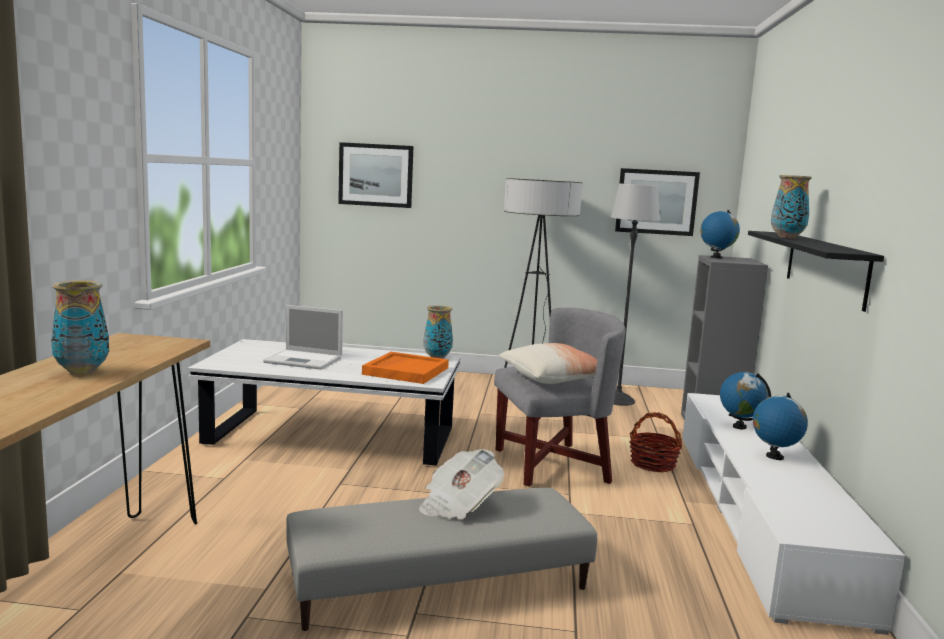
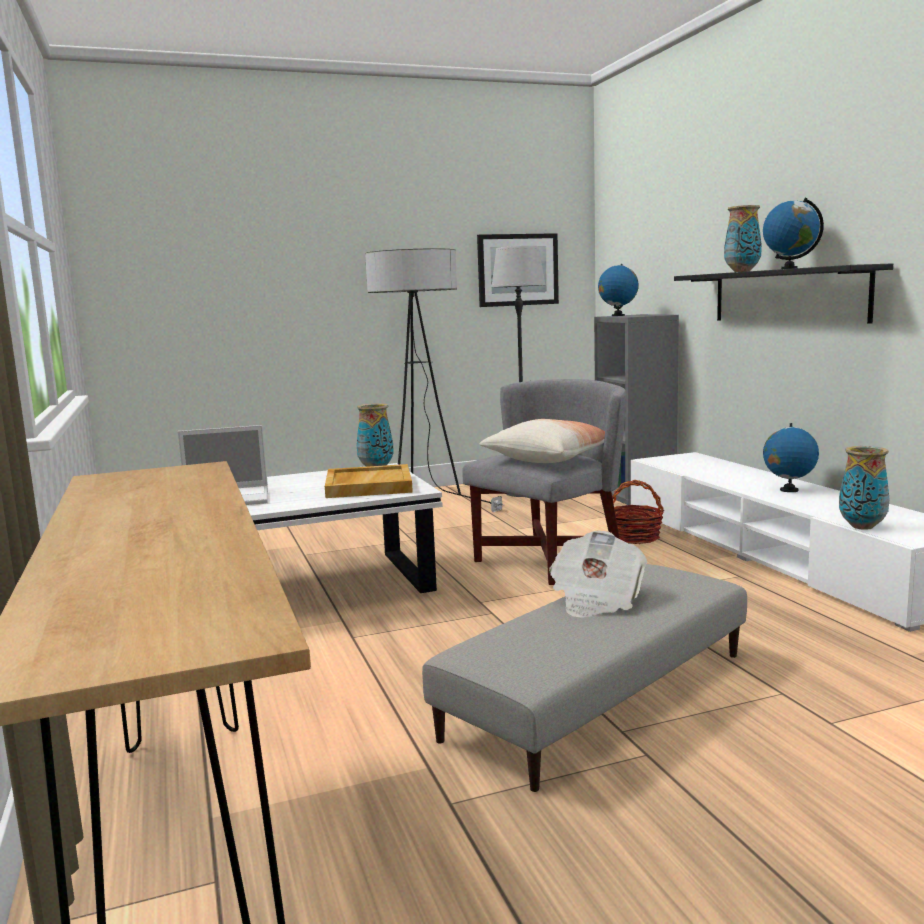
camera: 25 degrees left, 0 degrees up
(82, 371) = (159, 514): vase -> vase (861, 527)
(376, 175) = (183, 265): picture -> none
(405, 371) = (368, 485): orange tray -> beige tray
(739, 427) = (721, 475): globe -> globe (789, 268)

